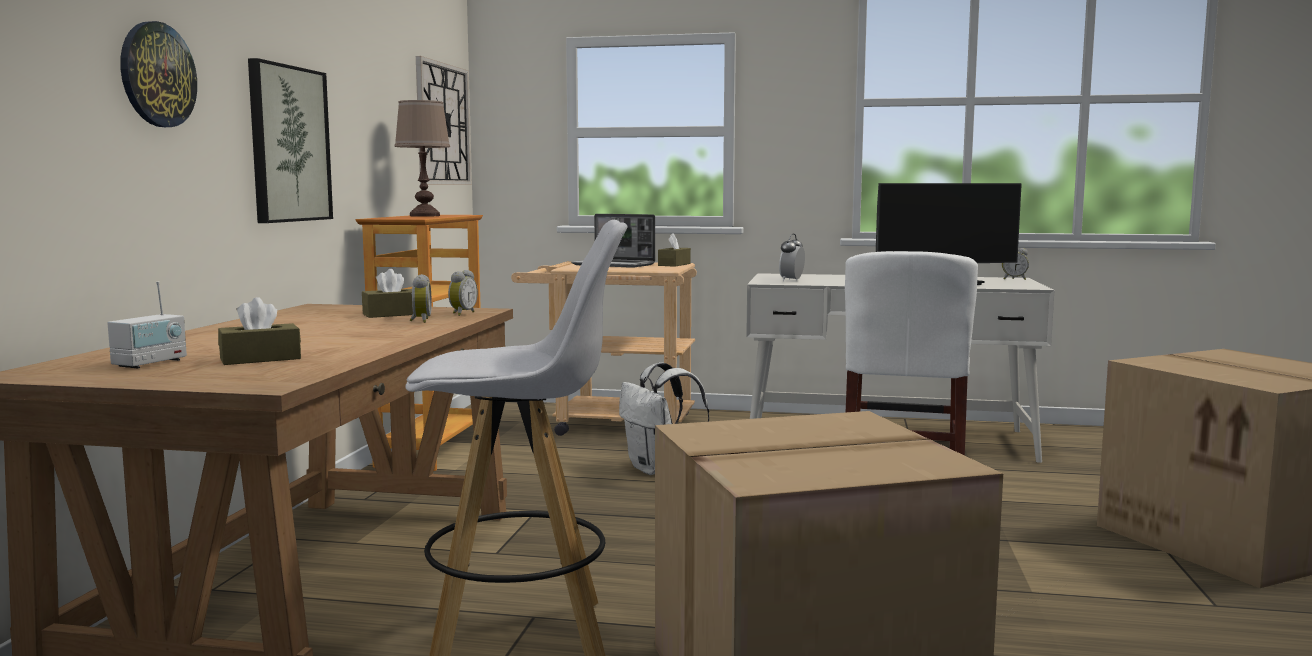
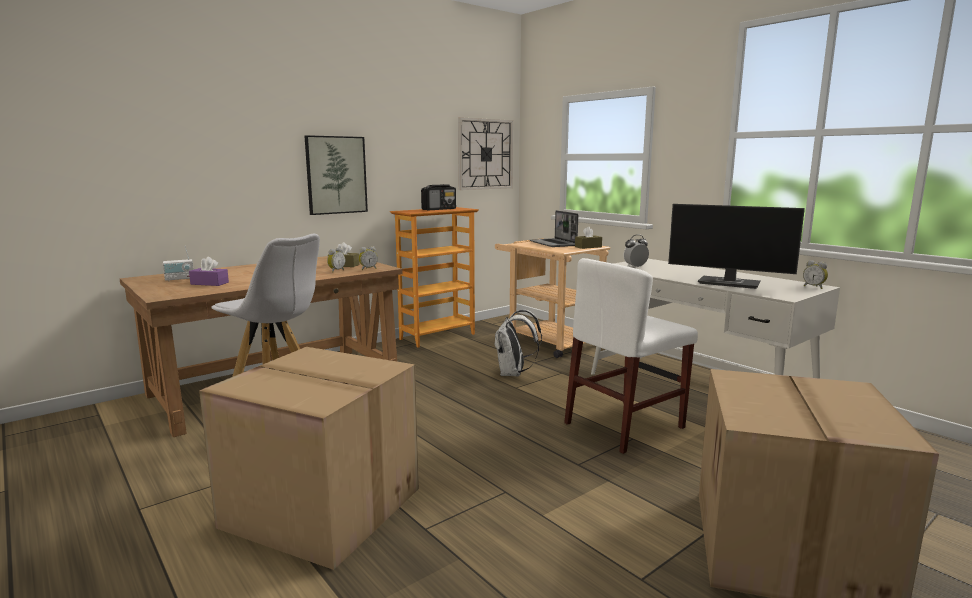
camera: 40 degrees right, 5 degrees up
(157, 75) = (238, 150): wall clock -> none
(260, 359) = (209, 283): brown tissue box -> purple tissue box
(424, 216) = (439, 209): brown table lamp -> radio

